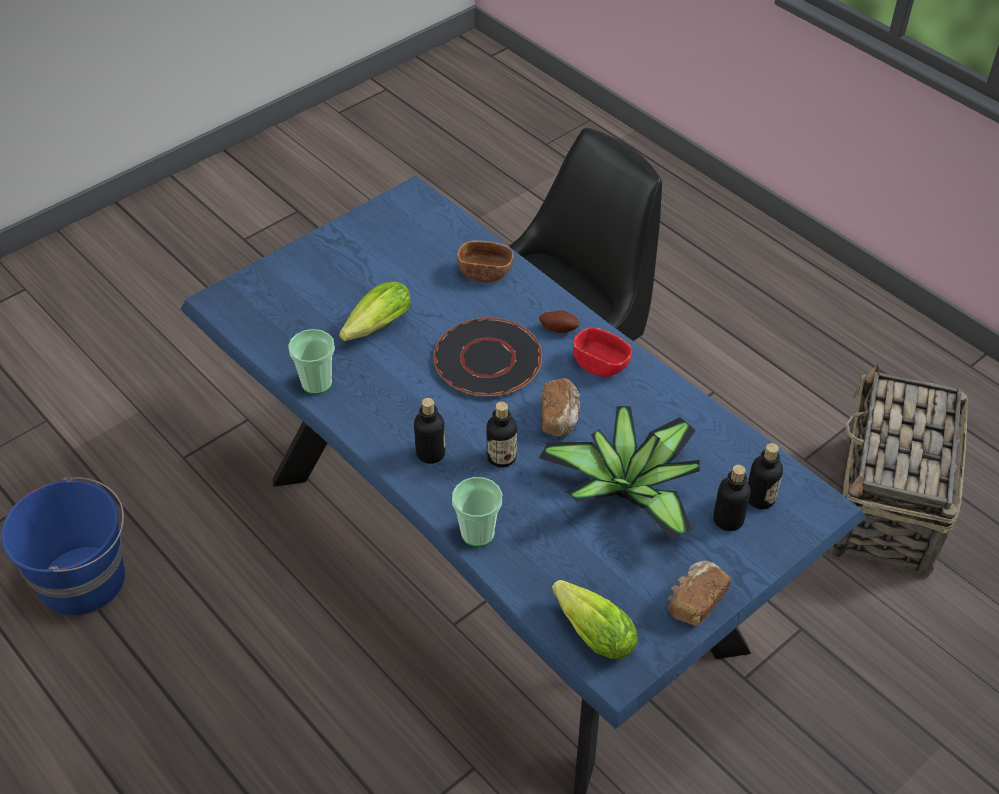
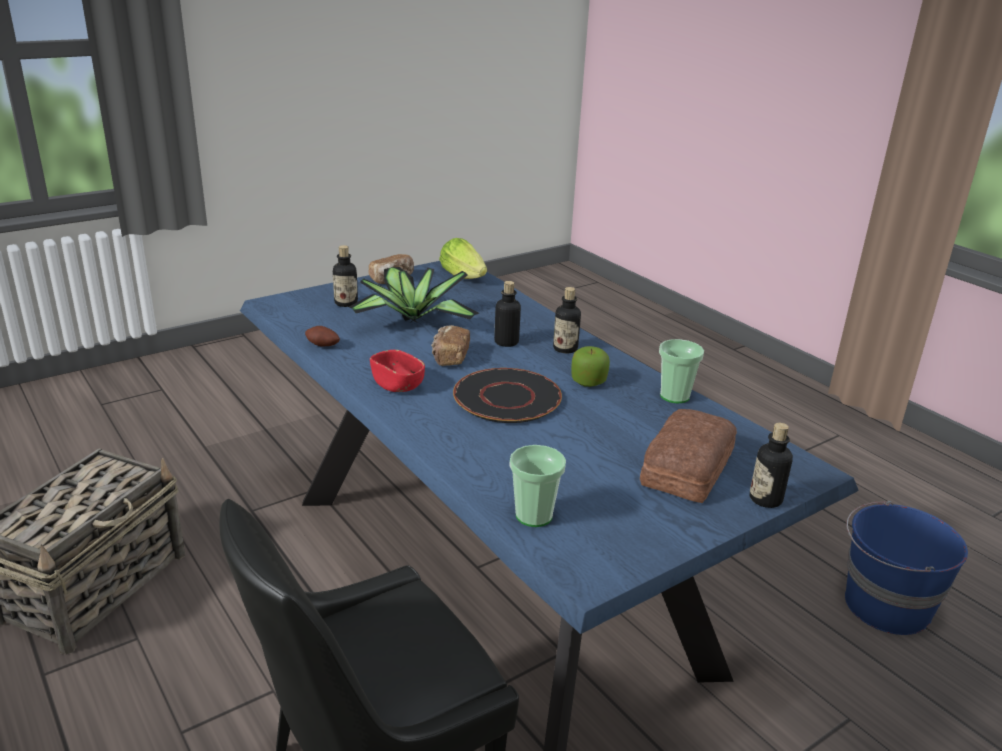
camera: 175 degrees left, 20 degrees down
(327, 292) = (685, 467): none -> bread
(374, 329) = (624, 430): lettuce -> none
(405, 395) = (588, 381): none -> apple
(477, 533) = (531, 312): cup -> cup (534, 516)
(485, 273) = (496, 468): brown bowl -> none
(559, 328) = (427, 413): potato -> potato (322, 346)
(760, 498) = (314, 309): bottle -> bottle (765, 499)

